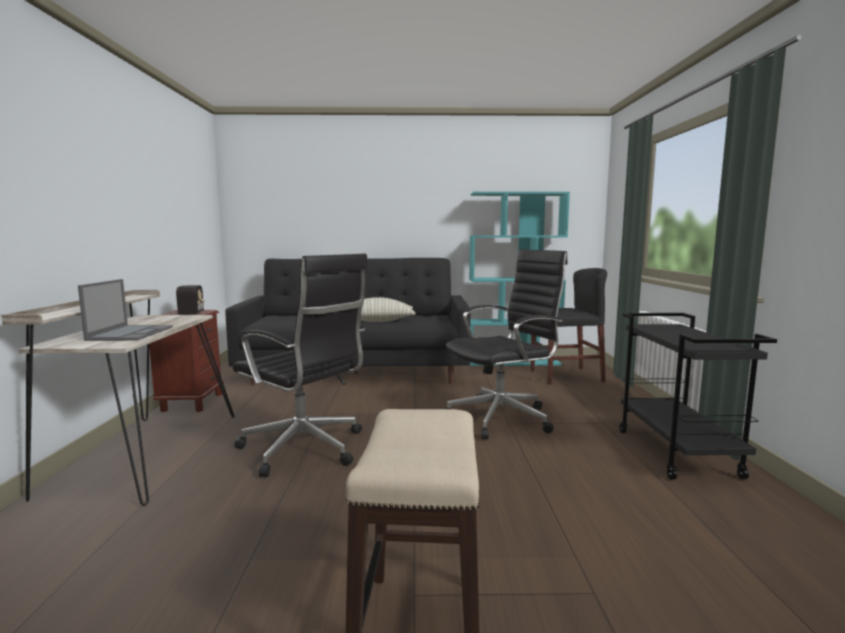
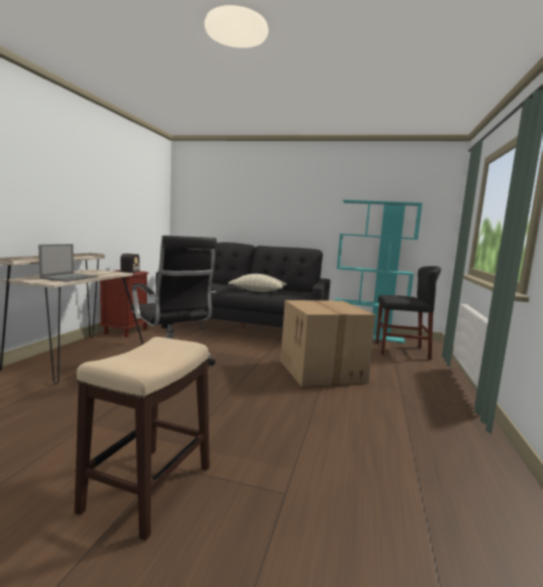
camera: 15 degrees right, 0 degrees up
(503, 417) = (323, 372): black office chair -> cardboard box
(678, 453) = (443, 420): black cart -> none

